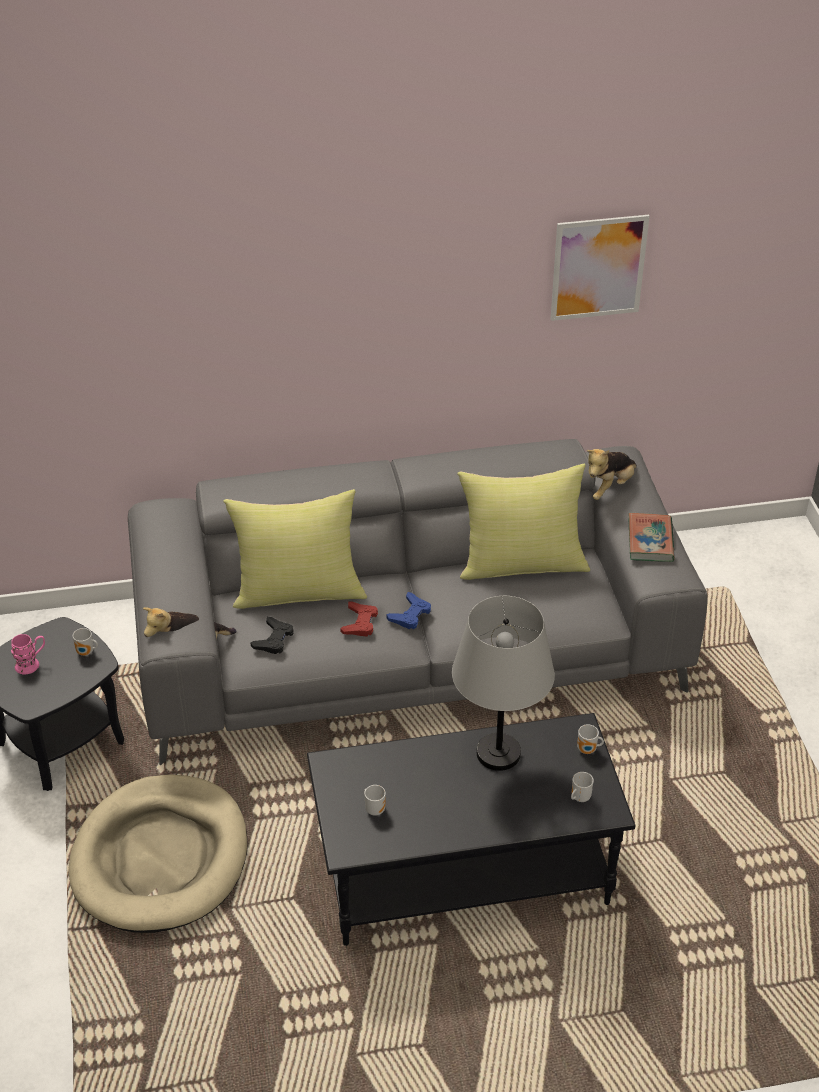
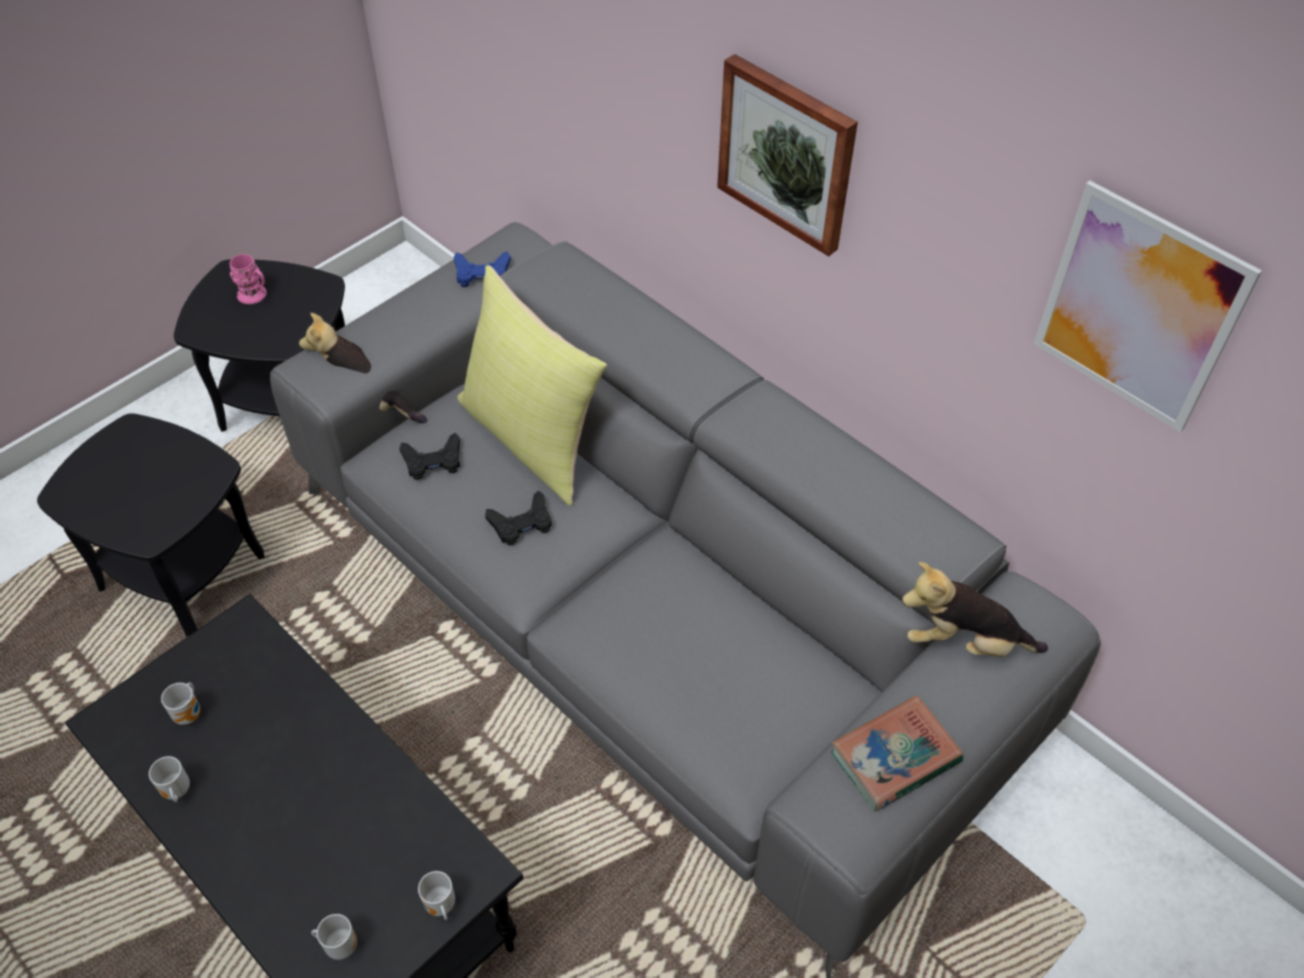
camera: 55 degrees right, 10 degrees up
(86, 653) = (300, 325): mug -> mug (175, 792)
(161, 858) = (183, 571): beige dog bed -> black side table
(360, 623) = (521, 523): red game controller -> black game controller
(369, 315) = (787, 153): none -> picture
(410, 615) = (575, 564): blue game controller -> blue game controller (482, 274)
(497, 753) = (366, 796): grey table lamp -> none
(522, 563) = (772, 630): yellow pillow -> none

